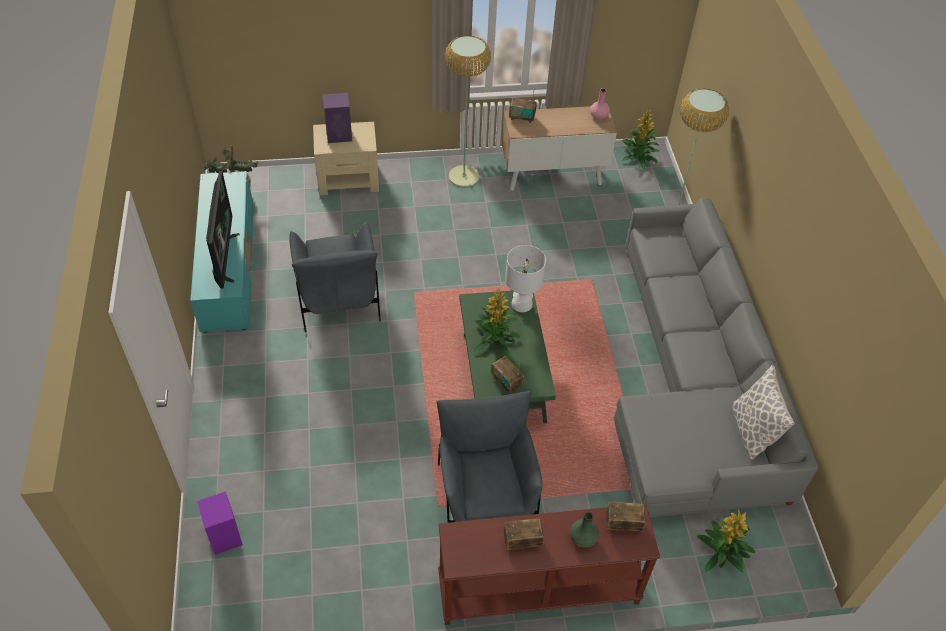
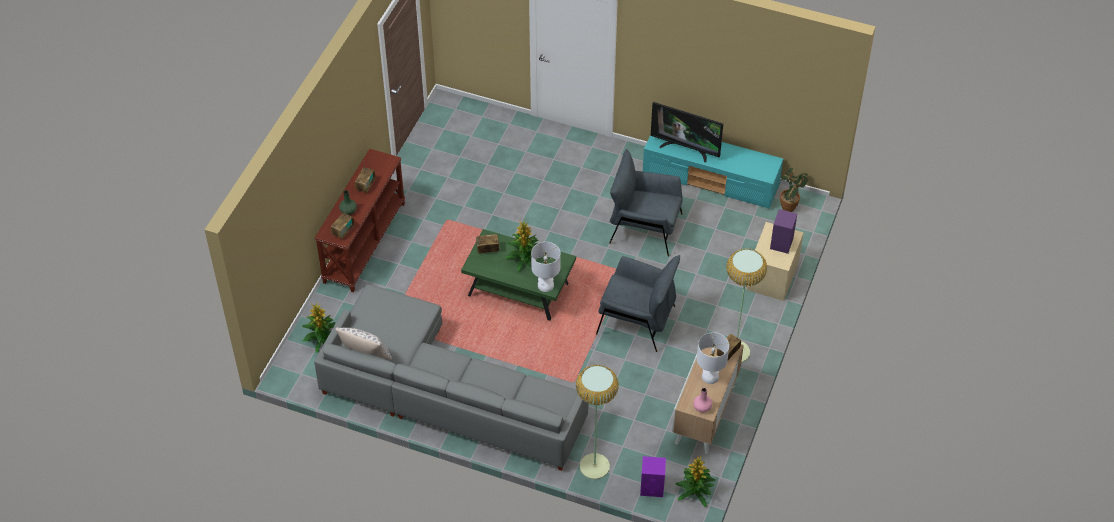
camera: 120 degrees right, 0 degrees up
(224, 535) = (494, 124): purple speaker -> purple speaker (652, 487)
(485, 497) = (437, 243): grey armchair -> grey armchair (636, 321)
(560, 121) = (709, 377): none -> white table lamp

